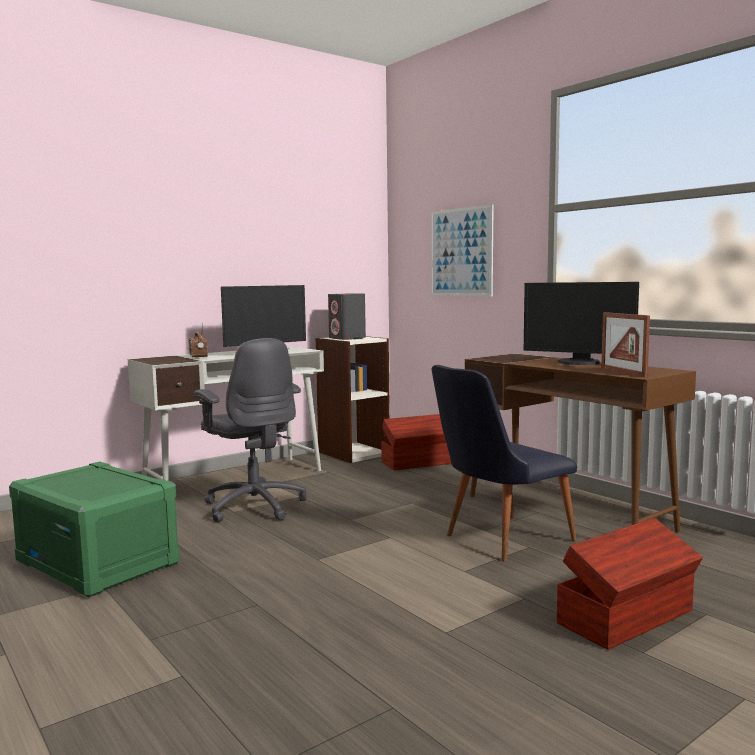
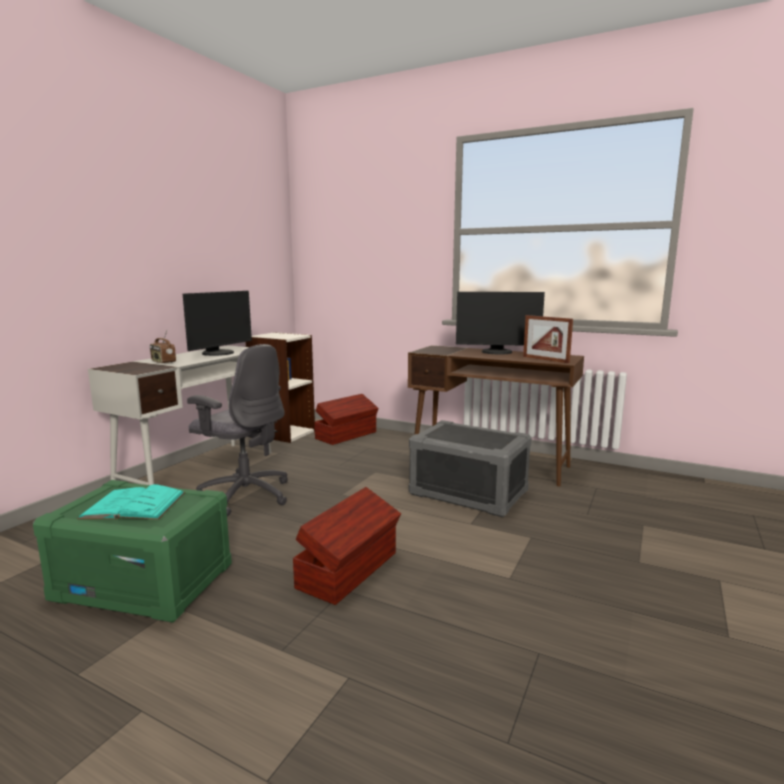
camera: 25 degrees left, 5 degrees up
(90, 482) = (134, 505): none -> turquoise book
(347, 338) = (276, 336): grey speaker -> none
(461, 252) = (370, 262): picture -> none
(498, 539) = (467, 493): black chair -> grey storage box
(628, 617) = (605, 537): brown storage box -> brown storage box (350, 570)

